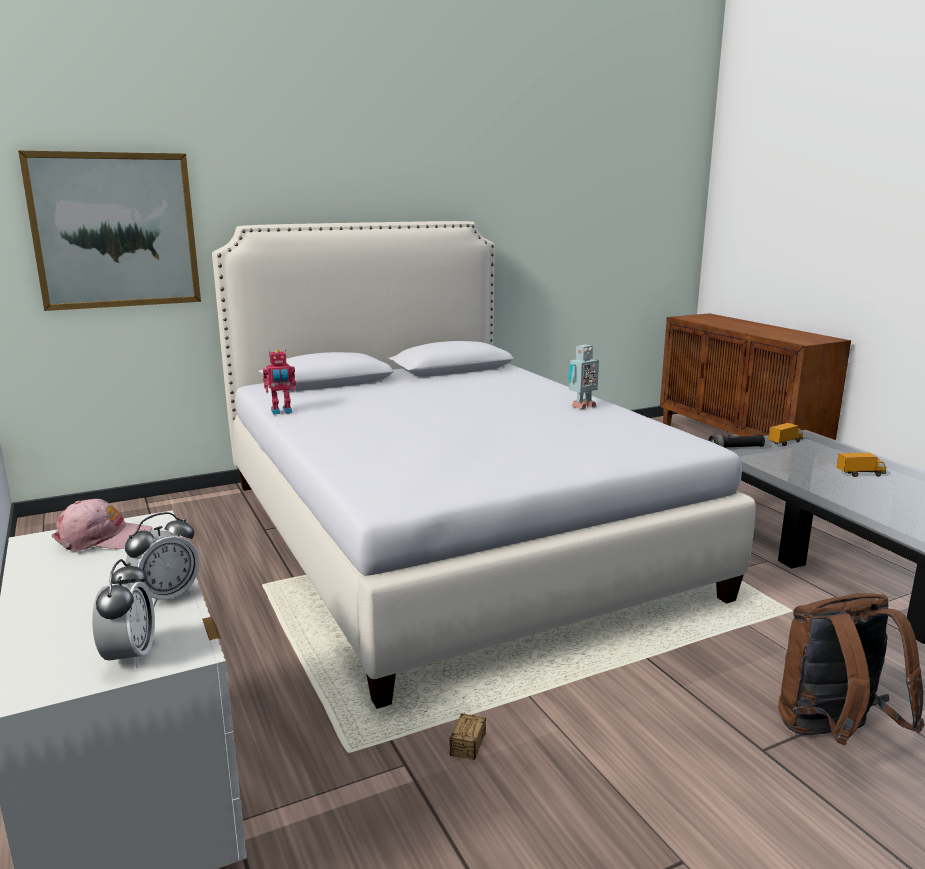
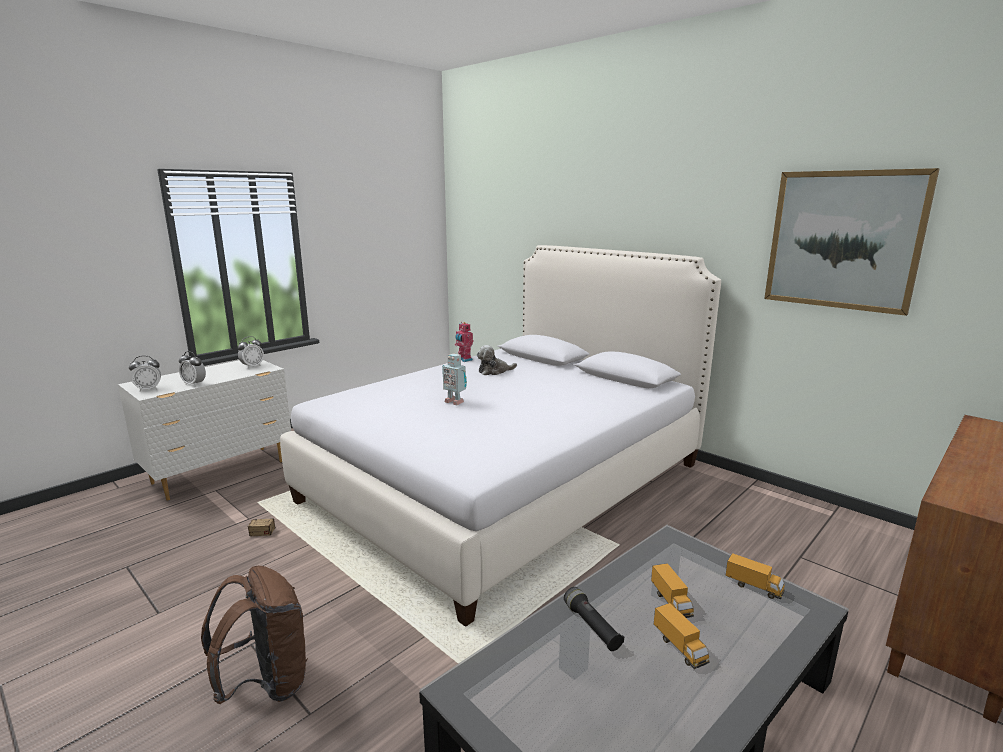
camera: 70 degrees right, 0 degrees up
(103, 538) = (252, 366): pink cap -> alarm clock
(115, 231) = (494, 242): picture -> picture (843, 240)
(361, 405) = (494, 371): none -> plush toy
(581, 406) = (554, 425): toy robot -> toy robot (454, 402)
(735, 448) = (687, 551): black flashlight -> black flashlight (592, 626)
(807, 466) = (671, 602): none -> toy truck

